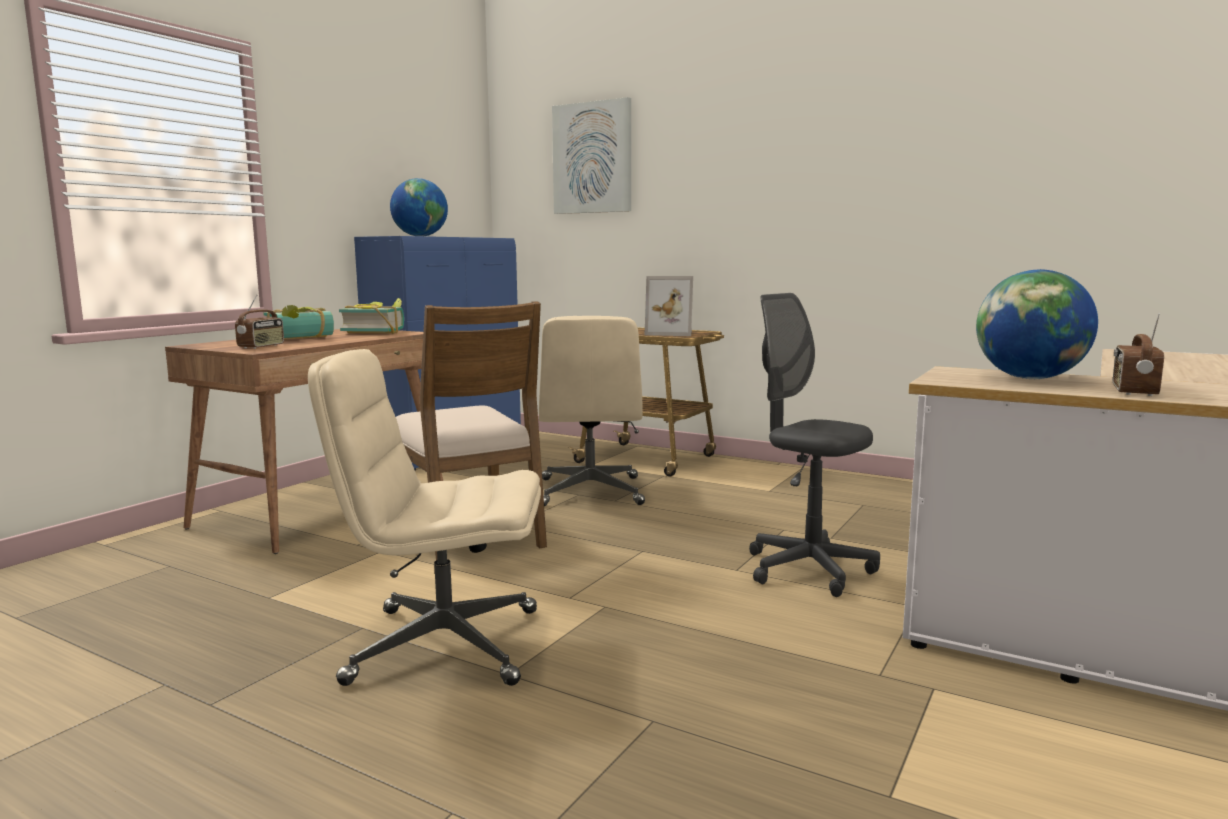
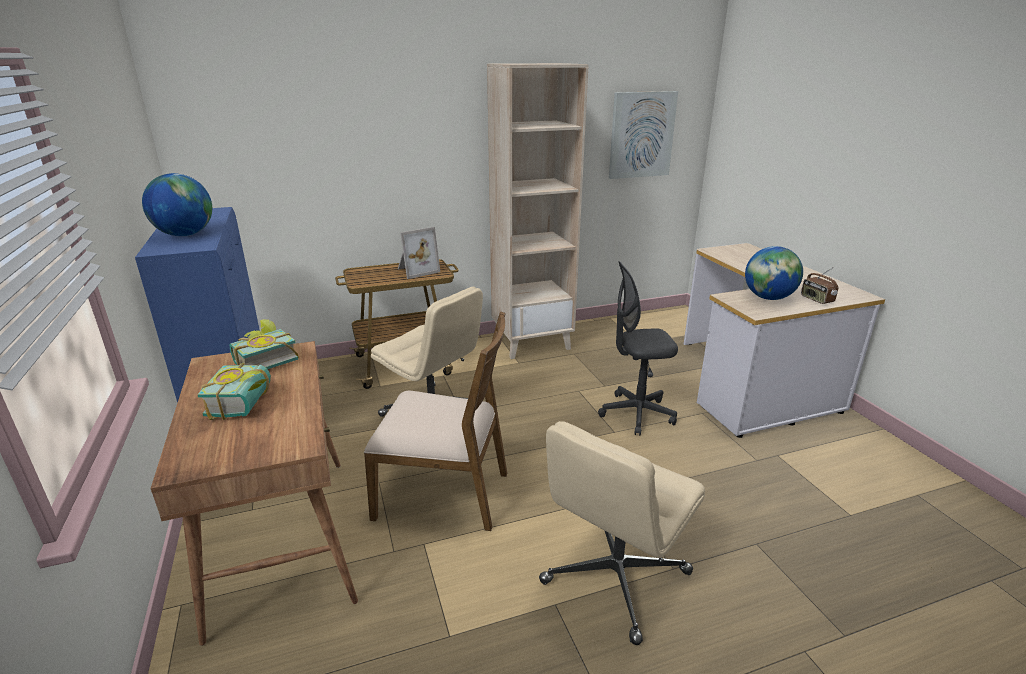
camera: 50 degrees left, 15 degrees up
(261, 346) = (272, 436): radio -> none
(592, 158) = (289, 120): picture -> picture (641, 135)
(830, 483) = (532, 342): none -> beige bookcase

